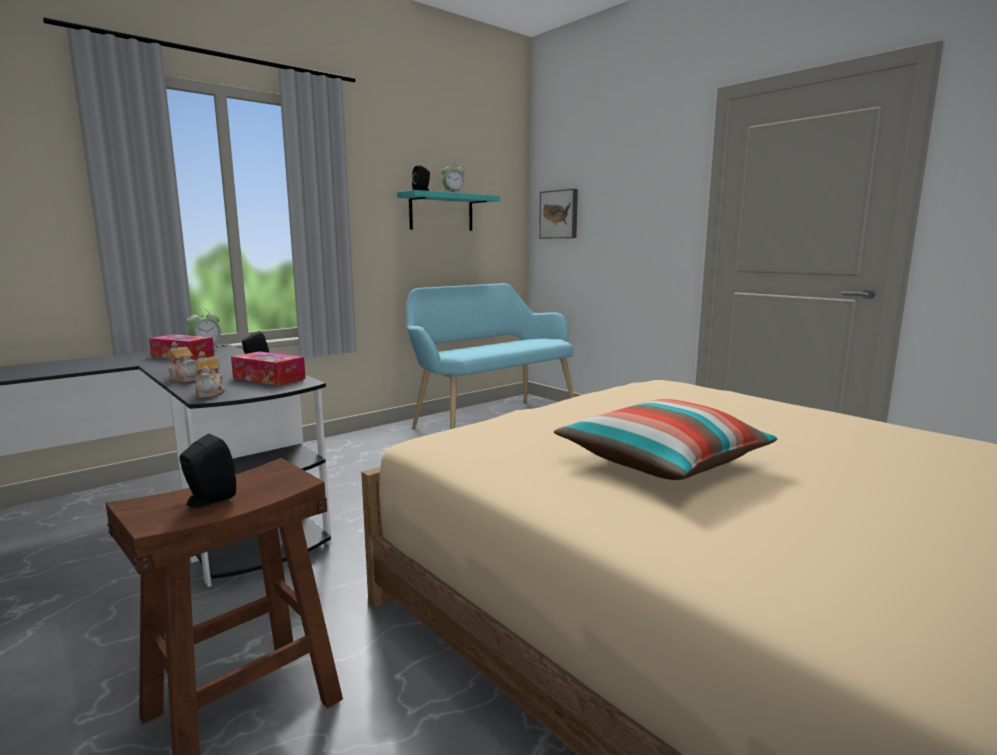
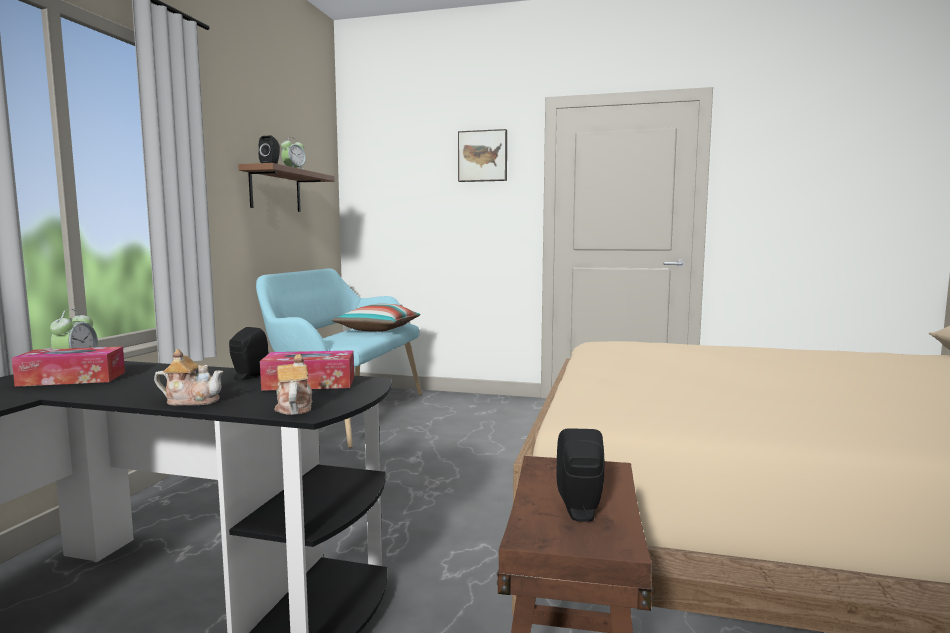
camera: 35 degrees left, 5 degrees down
(210, 392) = (294, 408): teapot -> teapot turned 135 degrees counterclockwise
(441, 212) = (275, 190): turquoise shelf -> brown shelf
(559, 214) = (380, 198): picture -> picture (483, 156)
(662, 462) = (769, 393): pillow -> pillow (378, 329)

